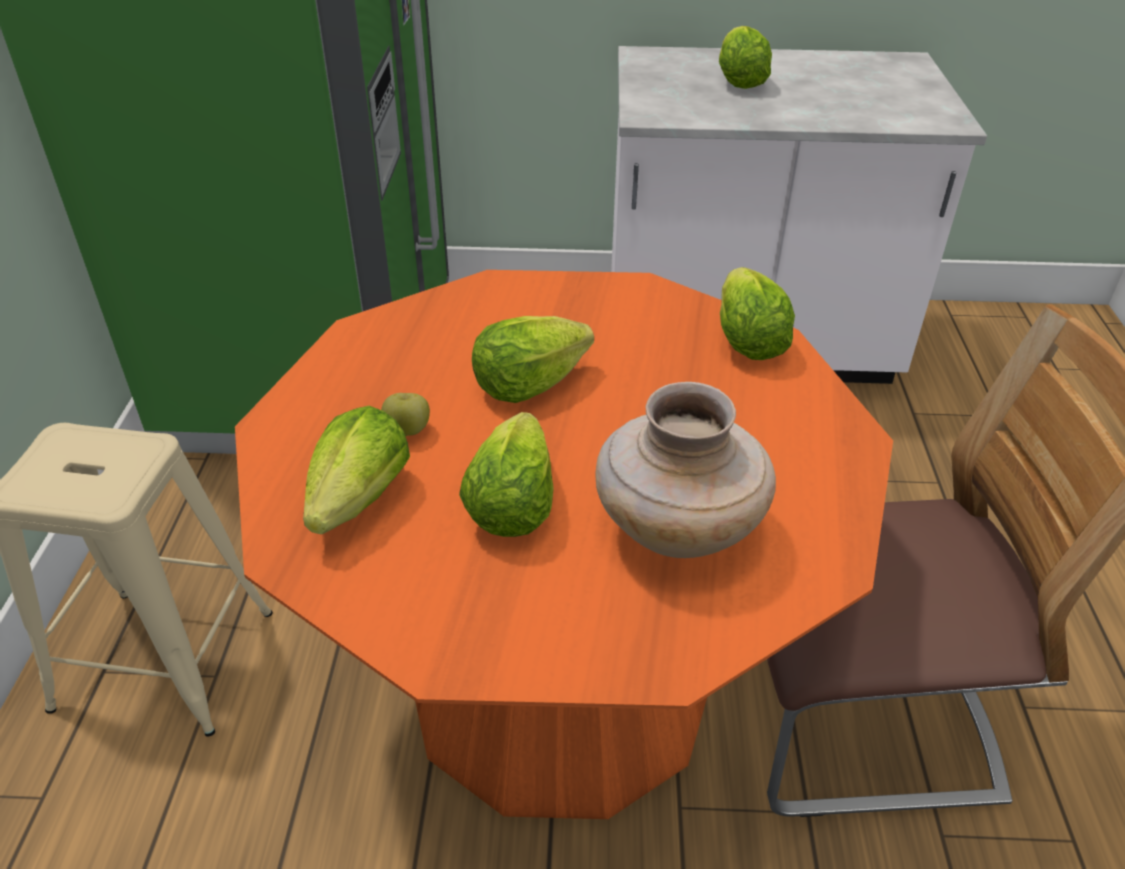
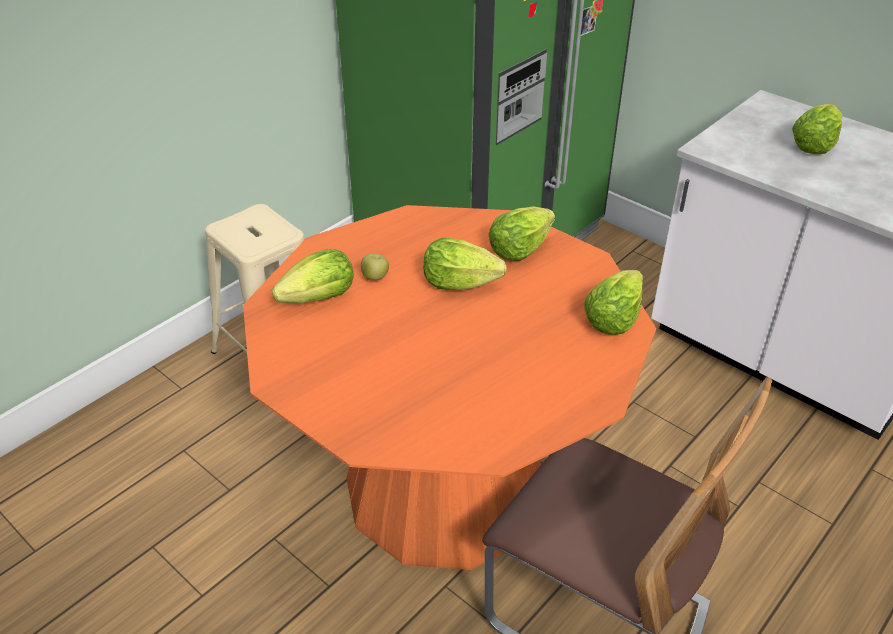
camera: 40 degrees right, 0 degrees up
(511, 505) = (380, 336): lettuce -> lettuce (519, 250)
(677, 529) = (442, 391): beige vase -> none

